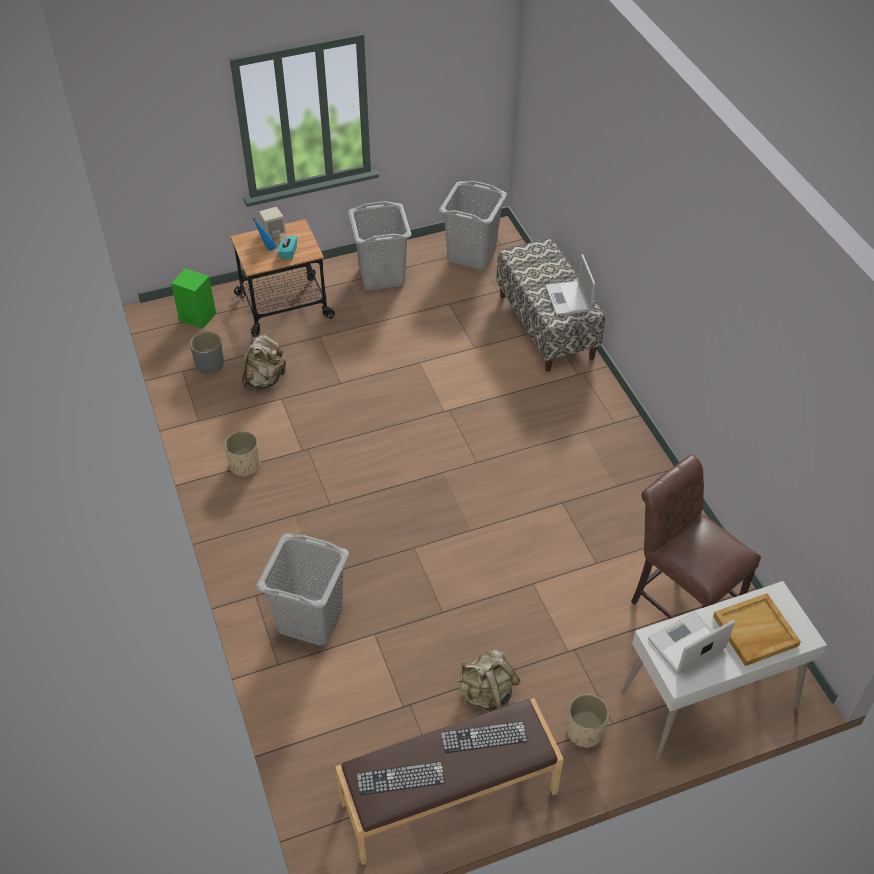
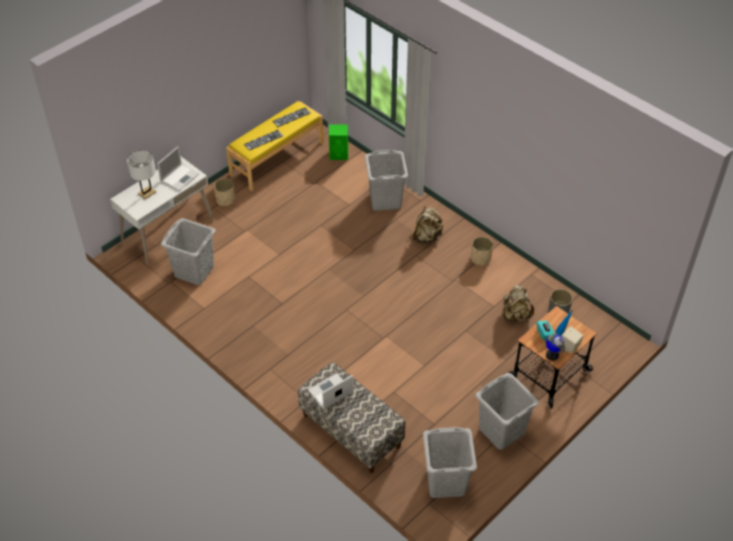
camera: 155 degrees right, 0 degrees up
(197, 316) = (600, 343): green speaker -> green speaker (339, 154)
(299, 232) = (552, 355): none -> globe
(449, 798) = (276, 158): brown bench -> yellow bench
(487, 693) = (279, 199): beige backpack -> beige backpack (426, 236)
(568, 299) = (330, 392): laptop -> laptop turned 90 degrees counterclockwise
(680, 603) = (194, 271): brown chair -> grey laundry basket
(755, 631) = (147, 193): beige tray -> white table lamp

